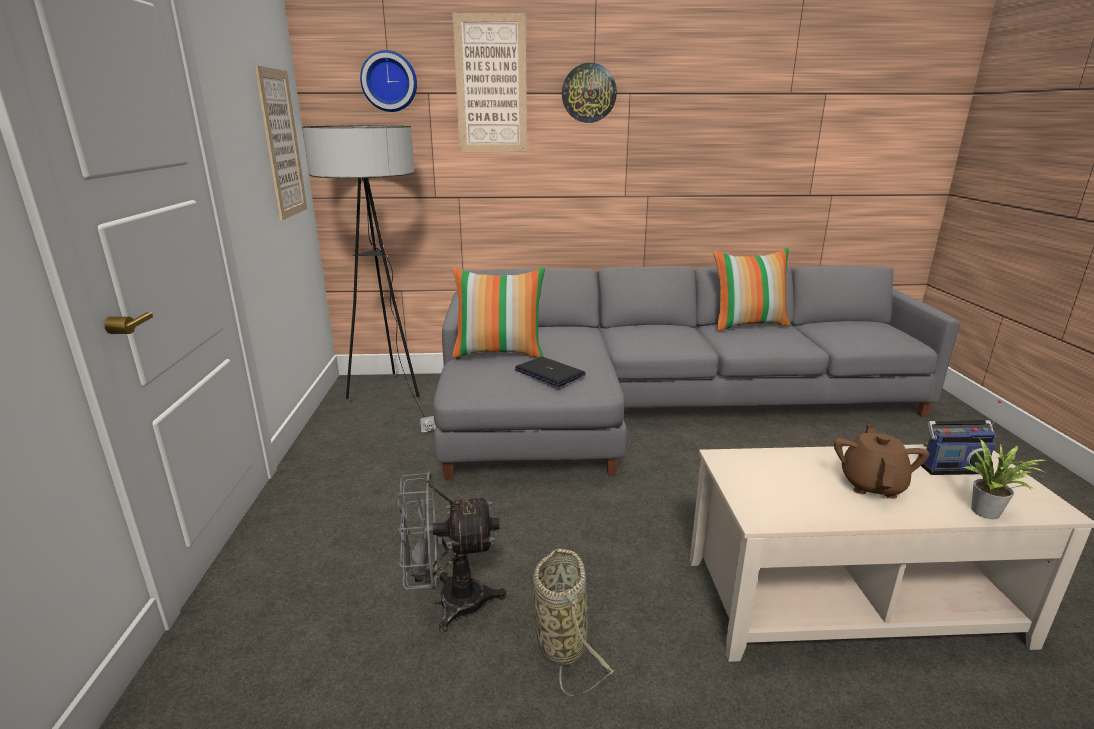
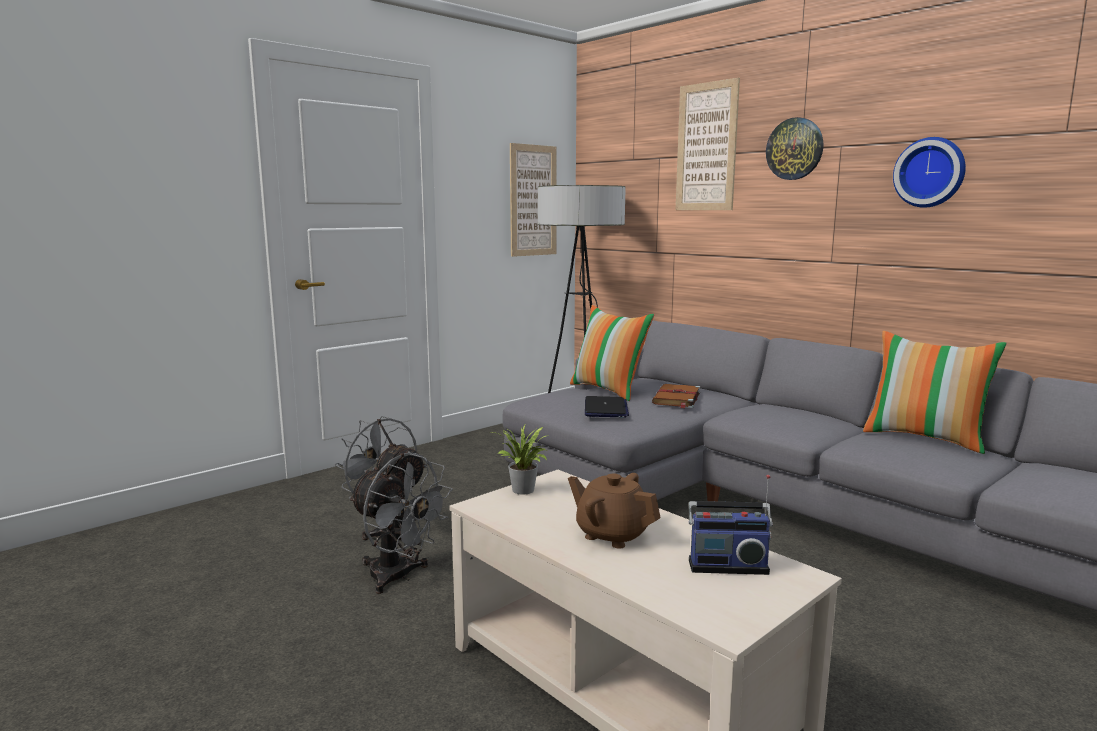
camera: 50 degrees right, 10 degrees down
(389, 81) = (632, 150): wall clock -> wall clock (930, 172)
(561, 641) = (399, 577): basket -> grey fan
(568, 343) = (676, 398): none -> brown book
(872, 485) = (612, 535): brown teapot -> brown teapot turned 120 degrees counterclockwise
(951, 467) = (727, 565): radio -> radio turned 45 degrees counterclockwise
(989, 513) = (650, 592): potted plant -> potted plant (523, 491)

